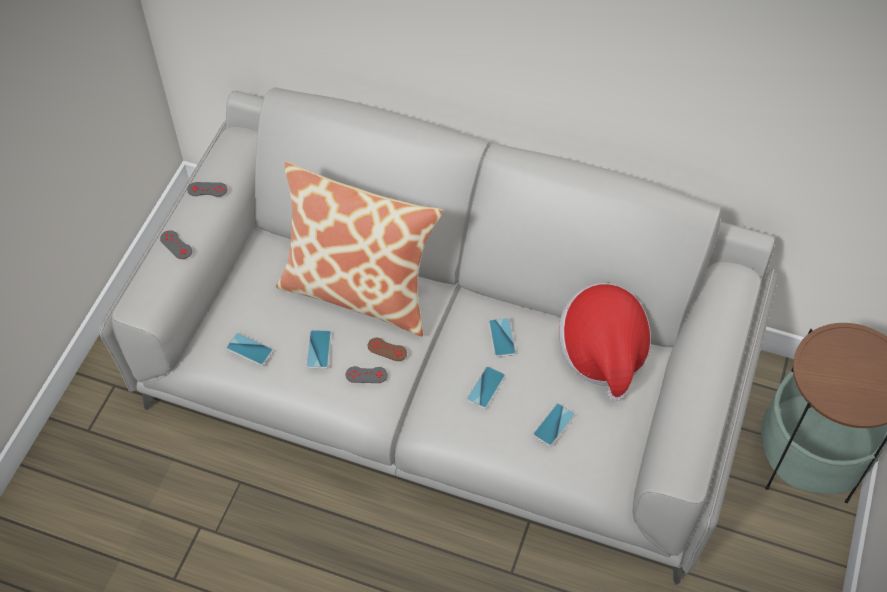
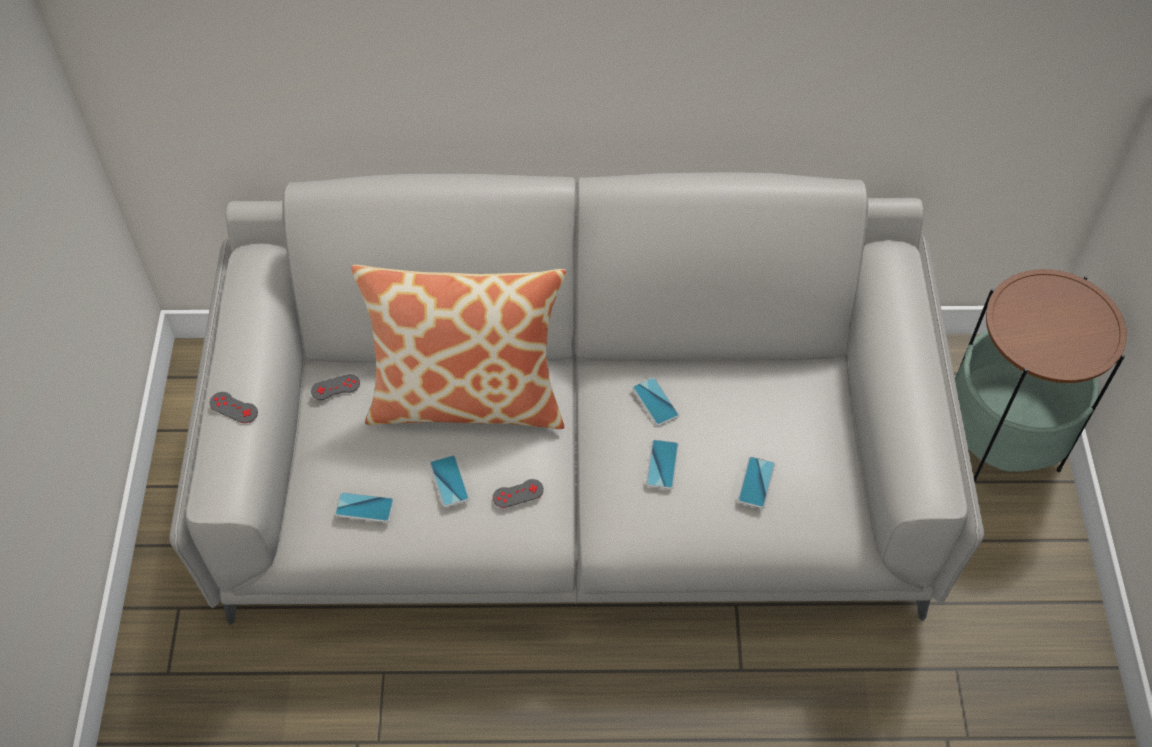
camera: 20 degrees left, 0 degrees up
(207, 189) = (243, 330): grey game controller -> grey game controller (335, 387)
(387, 349) = (529, 456): brown game controller -> none
(602, 353) = (773, 385): hat -> none

